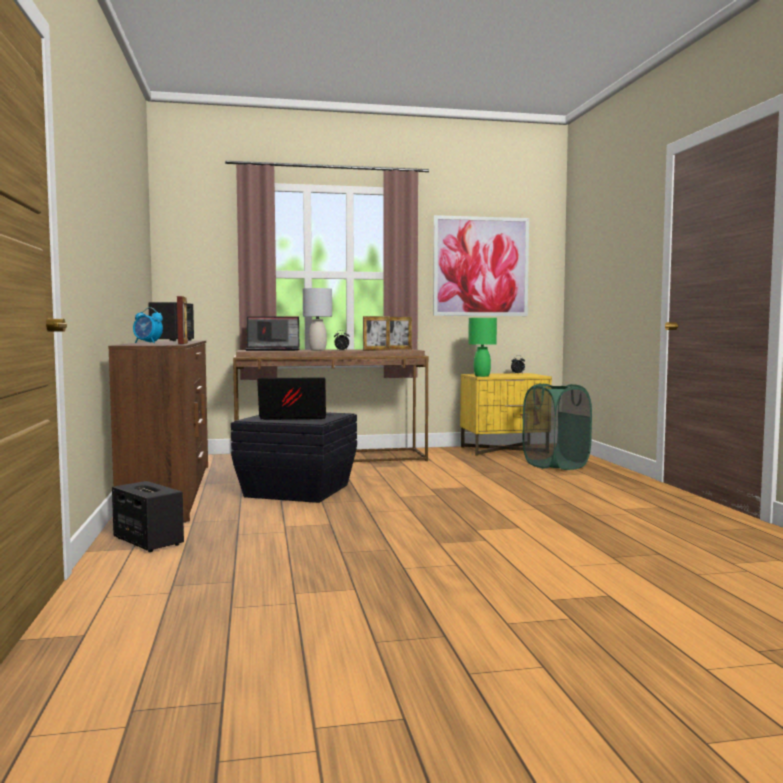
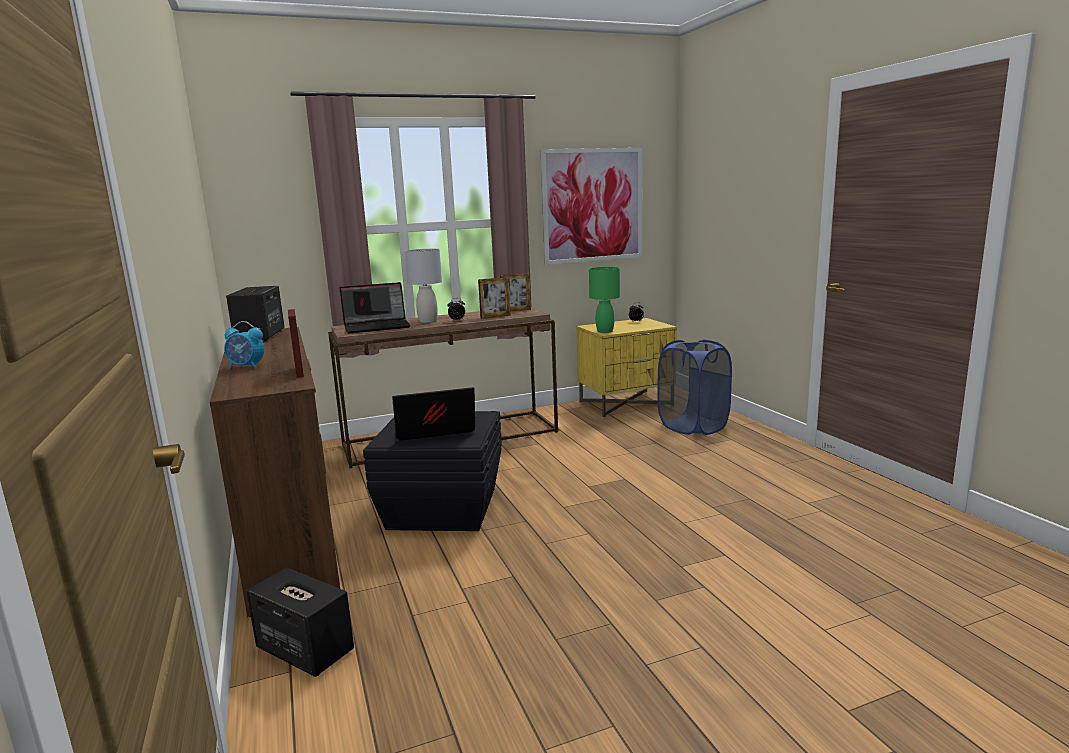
camera: 10 degrees left, 10 degrees up
(555, 465) = (693, 426): green laundry basket -> blue laundry basket

